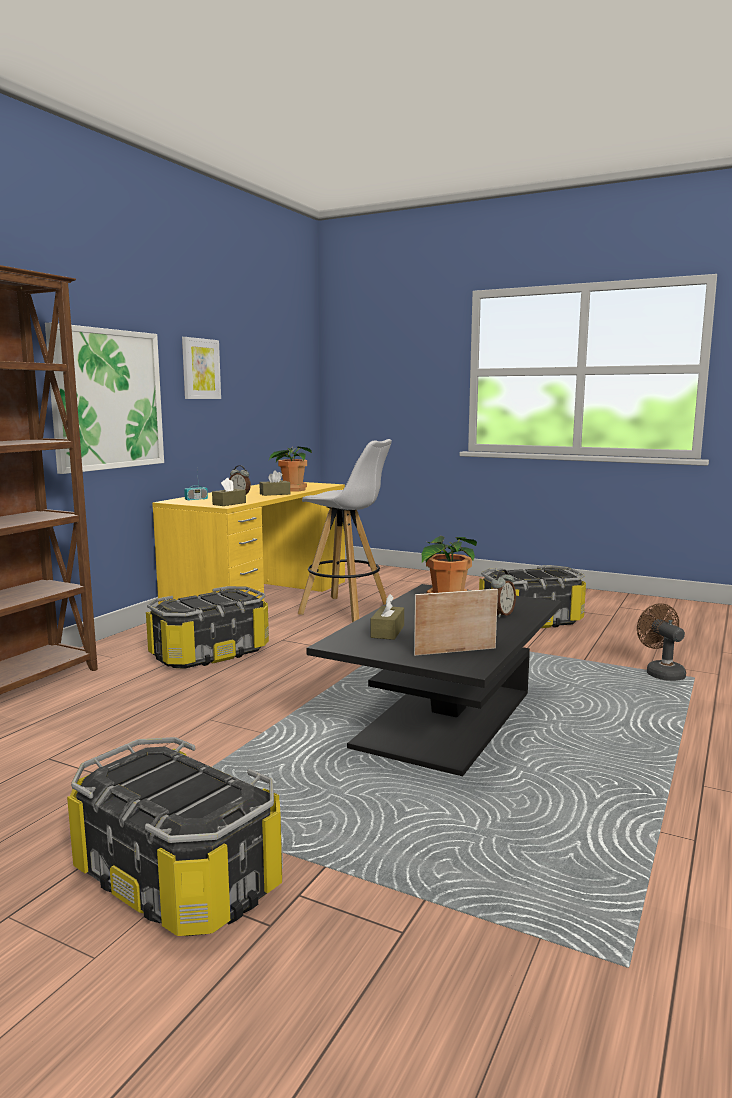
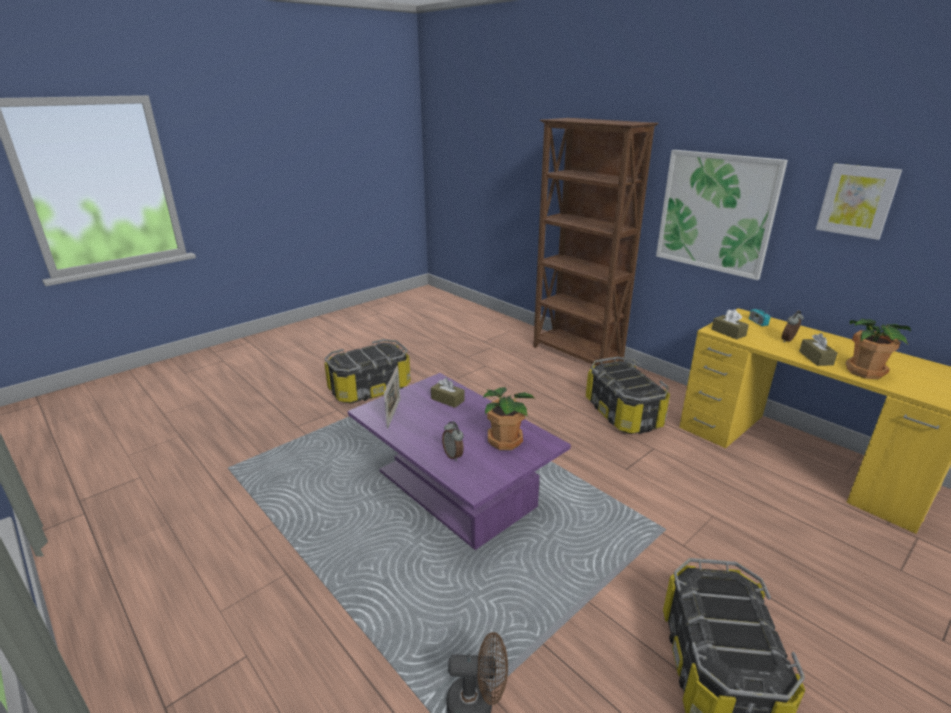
camera: 110 degrees right, 15 degrees up
(346, 610) = (759, 504): white stool -> none
(444, 720) = (455, 489): black coffee table -> purple coffee table

